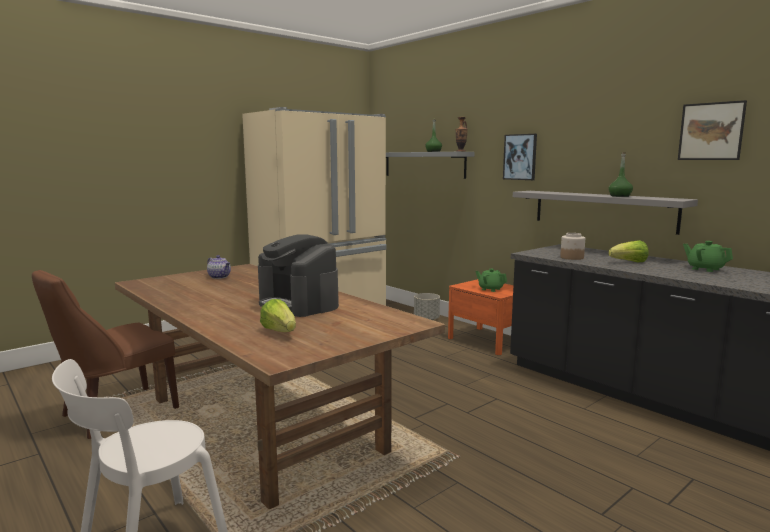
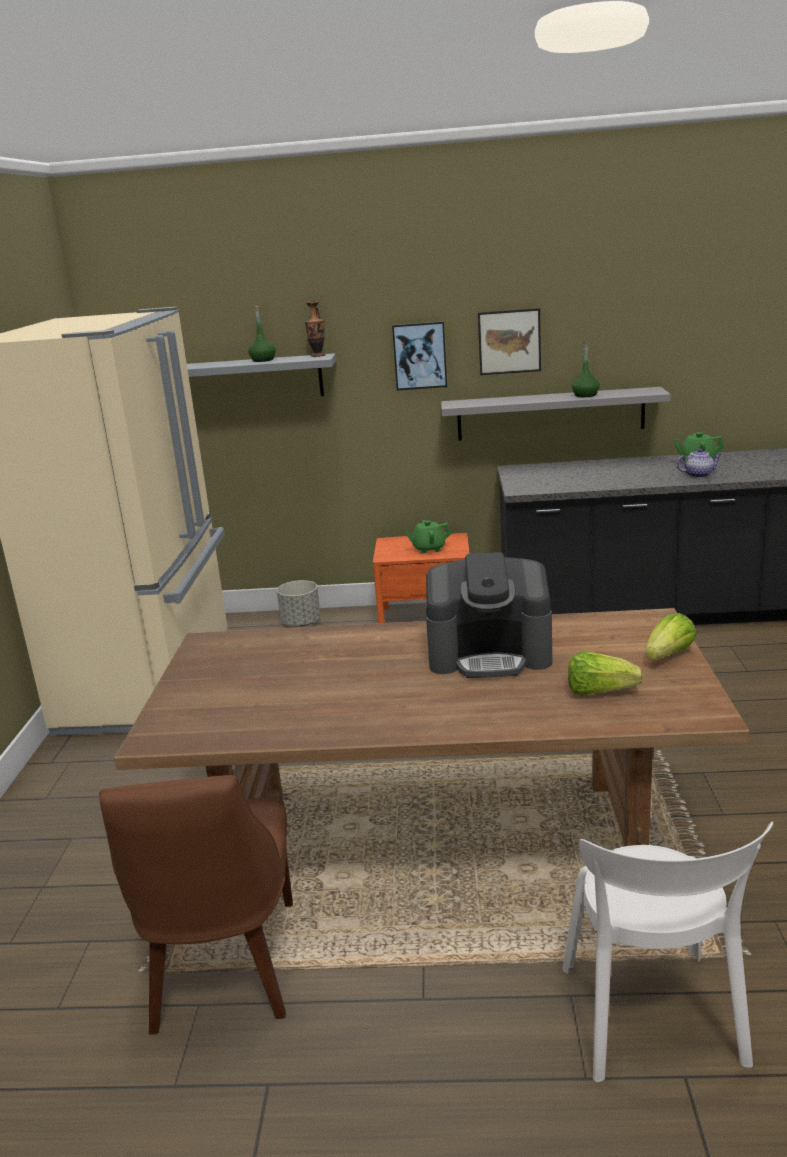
camera: 45 degrees left, 10 degrees up
(220, 277) = (242, 670): teapot -> teapot (699, 475)
(571, 257) = (572, 483): jar -> none
(629, 262) = (630, 473): lettuce -> lettuce (669, 655)
(711, 131) = (668, 310): picture -> picture (509, 341)

